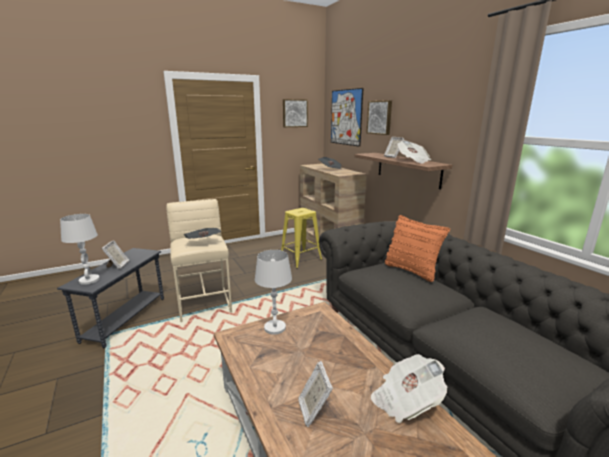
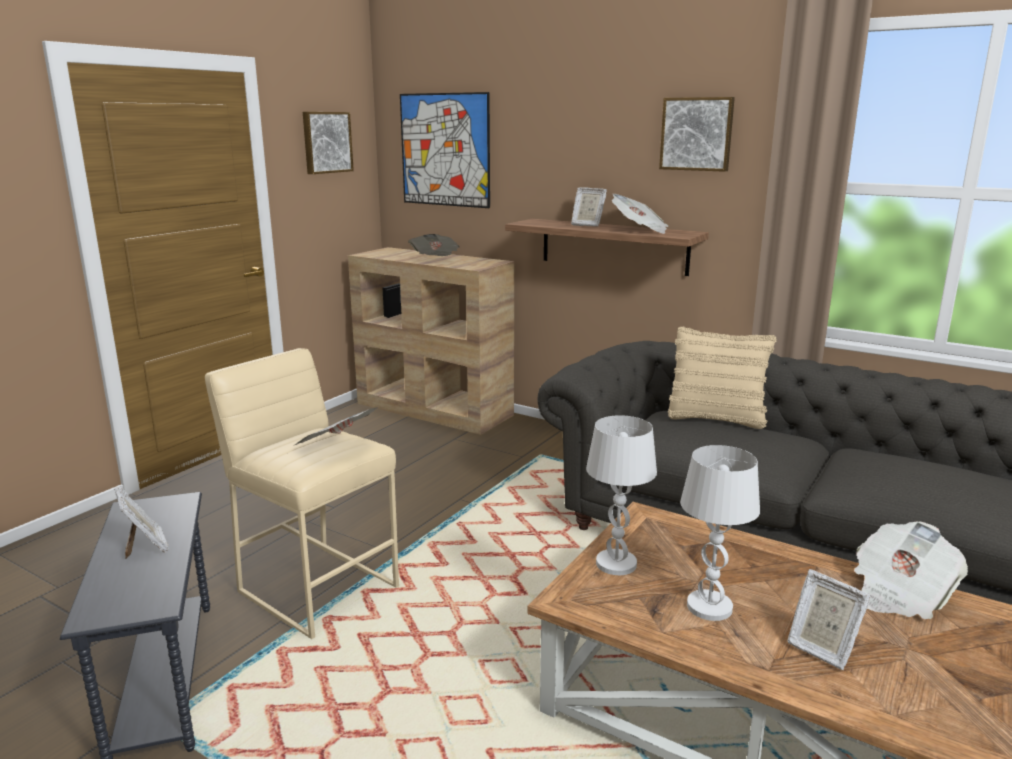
camera: 30 degrees left, 0 degrees up
(89, 280) = (123, 595): white table lamp -> white table lamp (708, 607)
(300, 259) = (418, 454): yellow stool -> none
(380, 117) = (538, 151): picture -> picture (697, 134)
(412, 271) = (716, 419): orange pillow -> beige pillow

